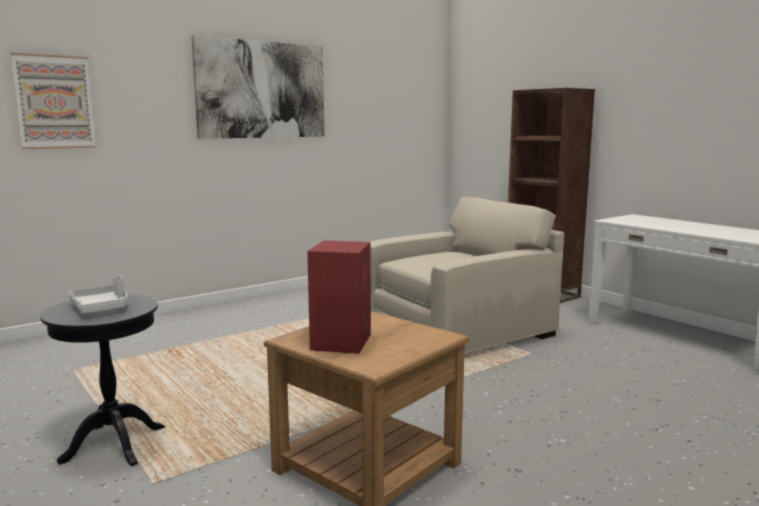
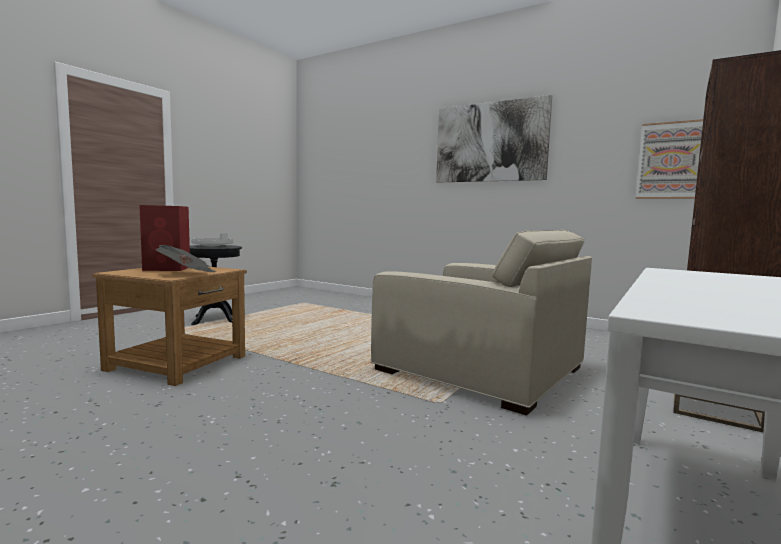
camera: 70 degrees right, 5 degrees down
(54, 102) = (364, 162): picture -> picture (670, 160)
(412, 330) = (188, 274): none -> newspaper

